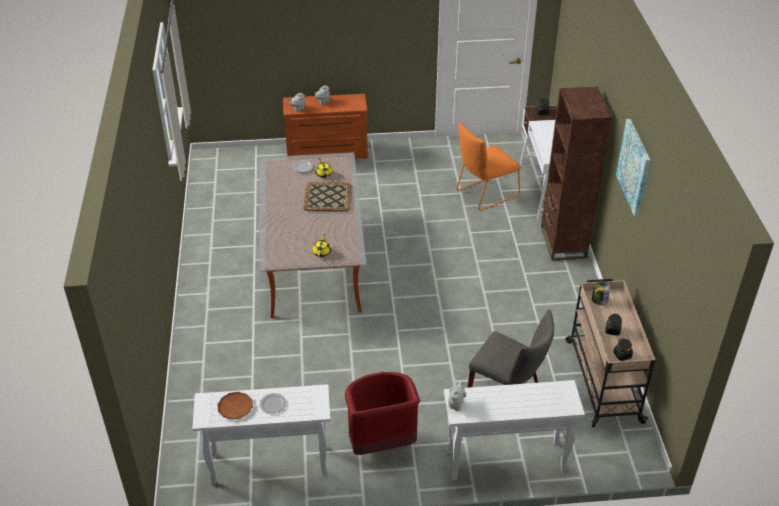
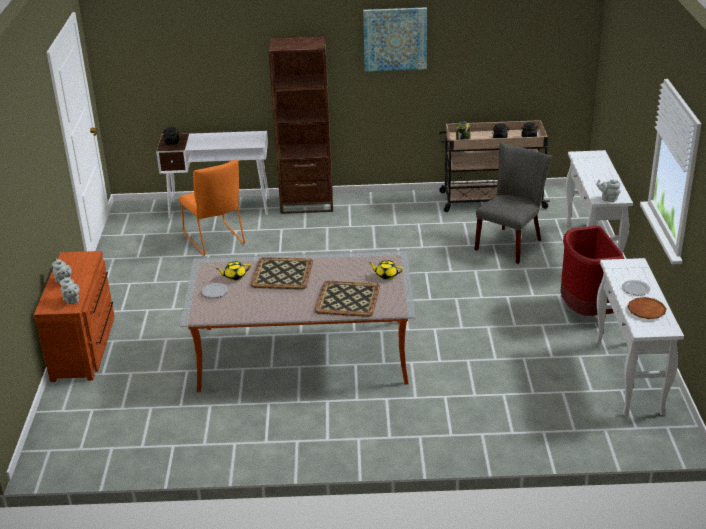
camera: 85 degrees left, 10 degrees down
(287, 233) = (348, 299): none -> tray

